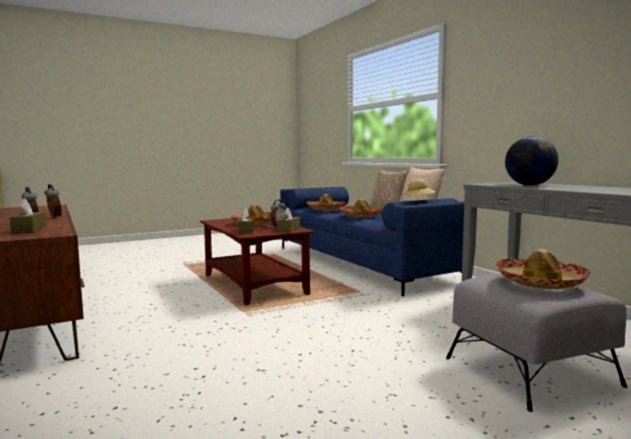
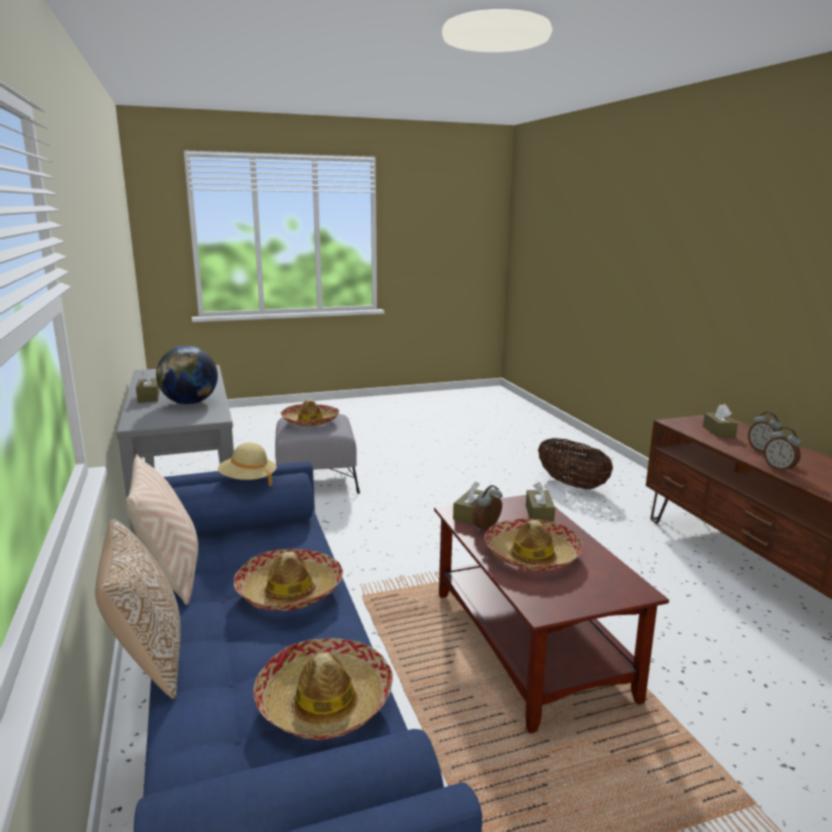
camera: 170 degrees left, 10 degrees up
(135, 403) = (571, 484): none -> basket
(577, 186) = (148, 397): none -> brown tissue box

